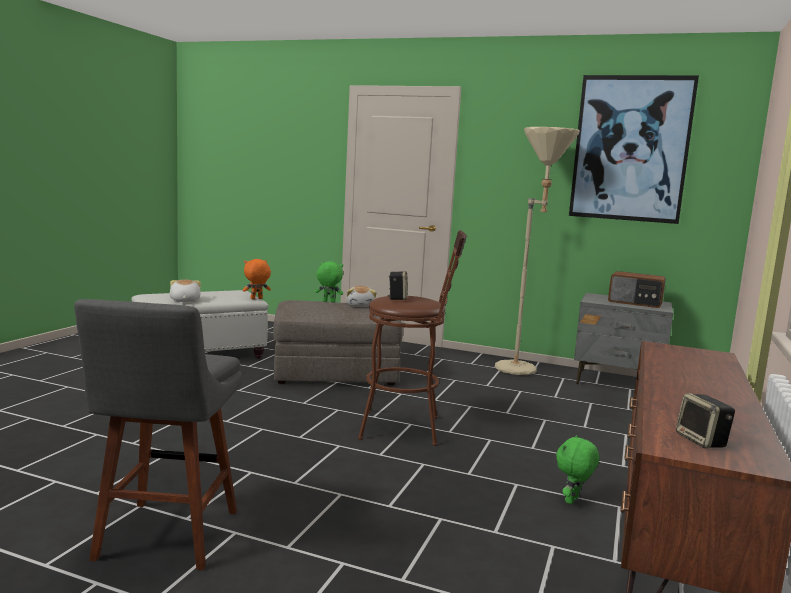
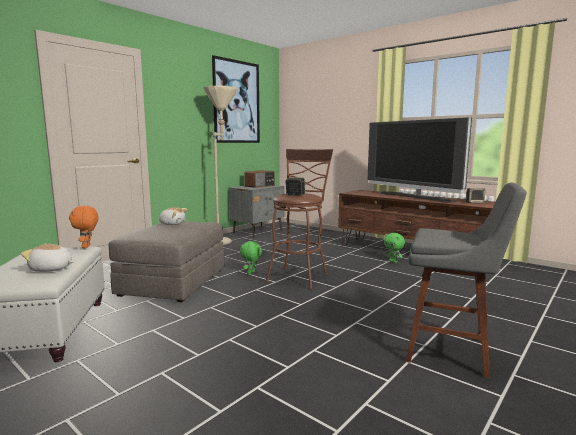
camera: 70 degrees left, 0 degrees up
(328, 301) = (142, 229): green plush toy -> green plush toy (251, 273)
(696, 390) = (415, 197): none -> television

